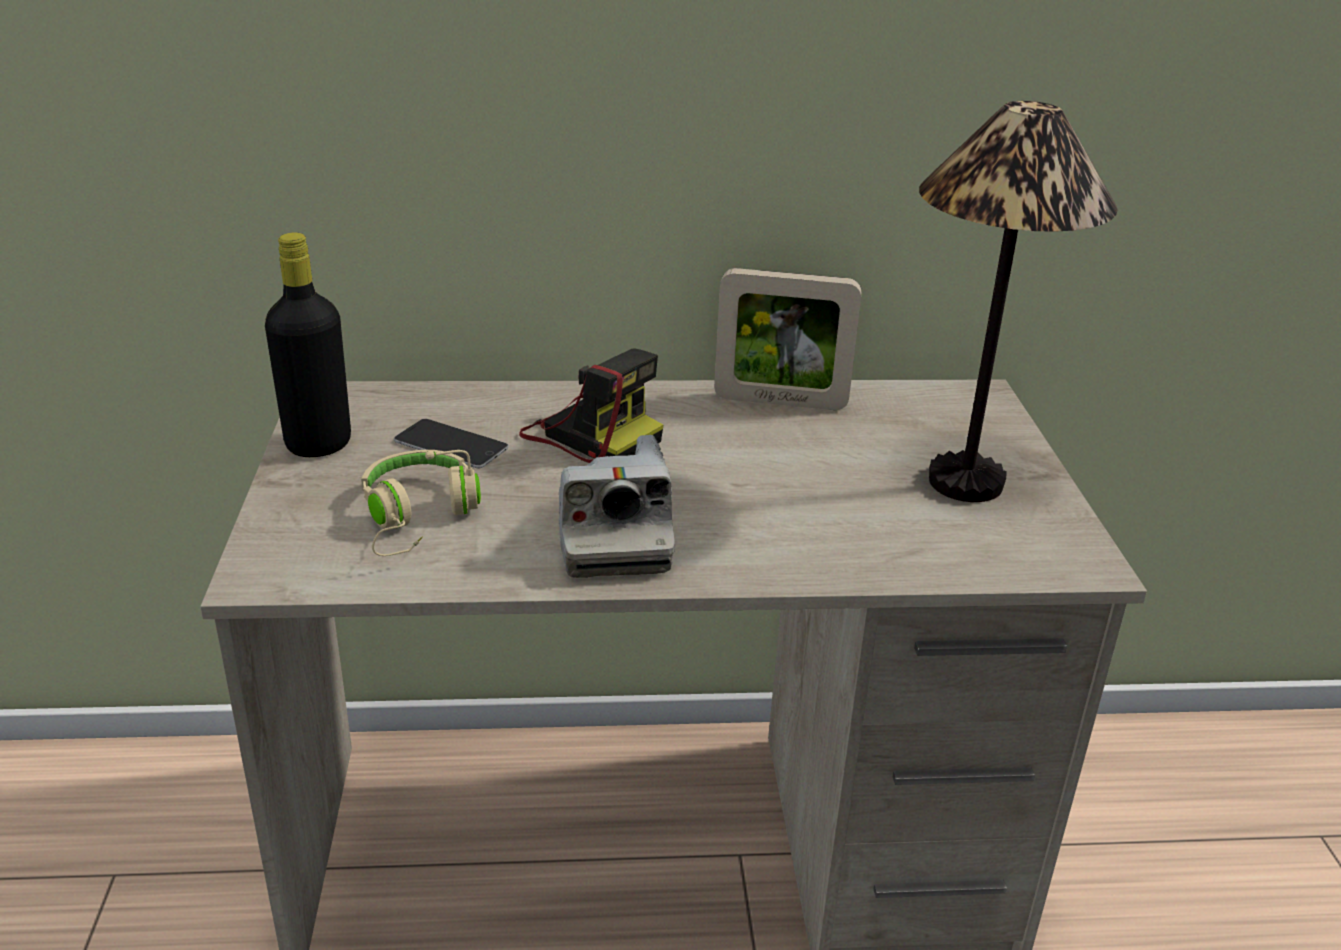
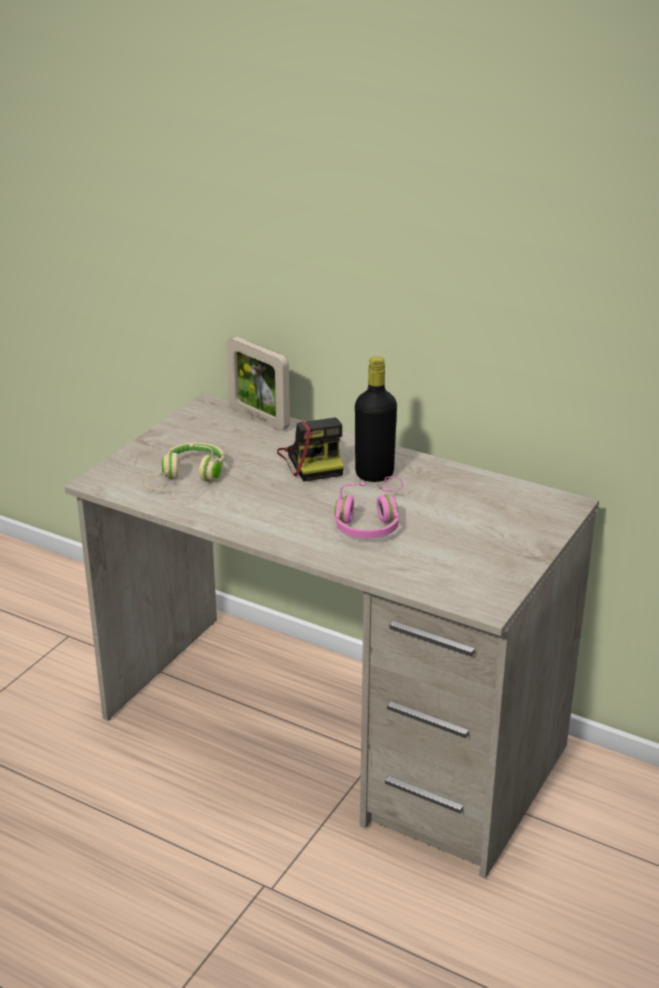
camera: 35 degrees right, 0 degrees up
(318, 444) = (180, 429): black bottle -> black bottle (374, 474)
(451, 444) = (239, 446): phone -> none
(613, 538) = (262, 514): camera -> none
(780, 401) = (438, 473): picture frame -> picture frame (259, 419)
(781, 496) = (370, 521): none -> pink headphones
(963, 482) = (480, 546): table lamp -> none

